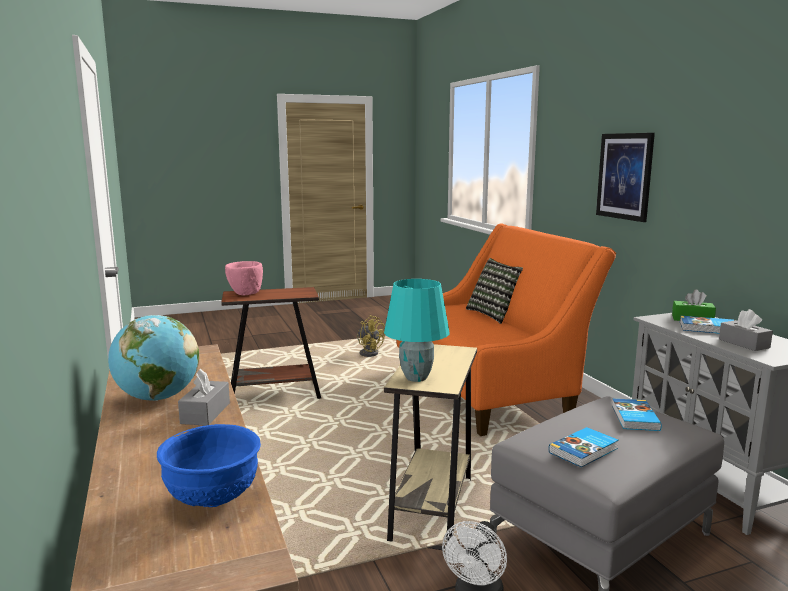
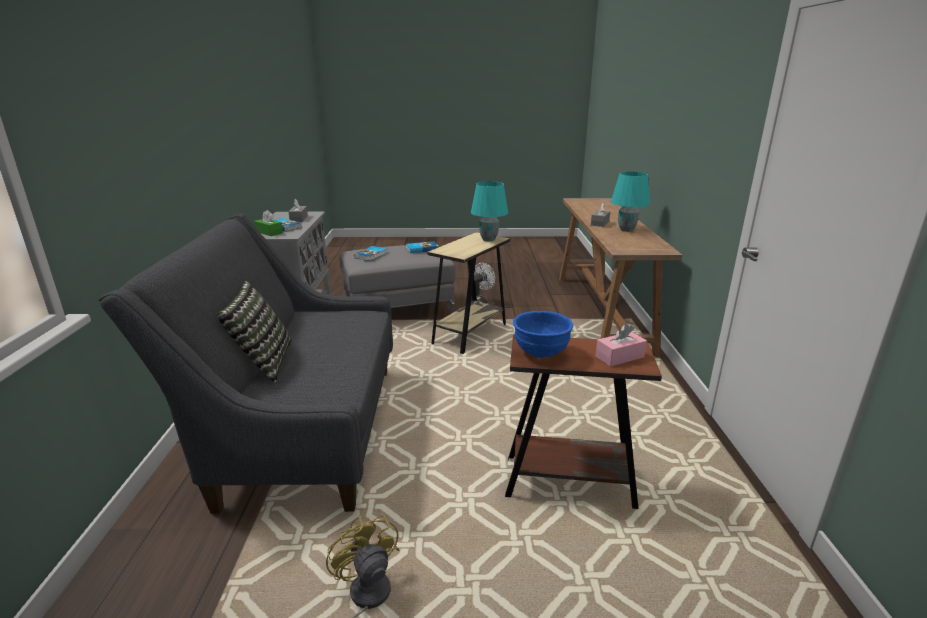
camera: 160 degrees left, 10 degrees up
(157, 398) = (627, 230): globe -> turquoise table lamp
(213, 499) = (587, 207): blue bowl -> blue bowl (540, 353)
(245, 294) = (619, 357): pink bowl -> pink tissue box
(489, 390) = (301, 430): orange sofa -> grey sofa
(624, 176) = (166, 146): picture -> none

